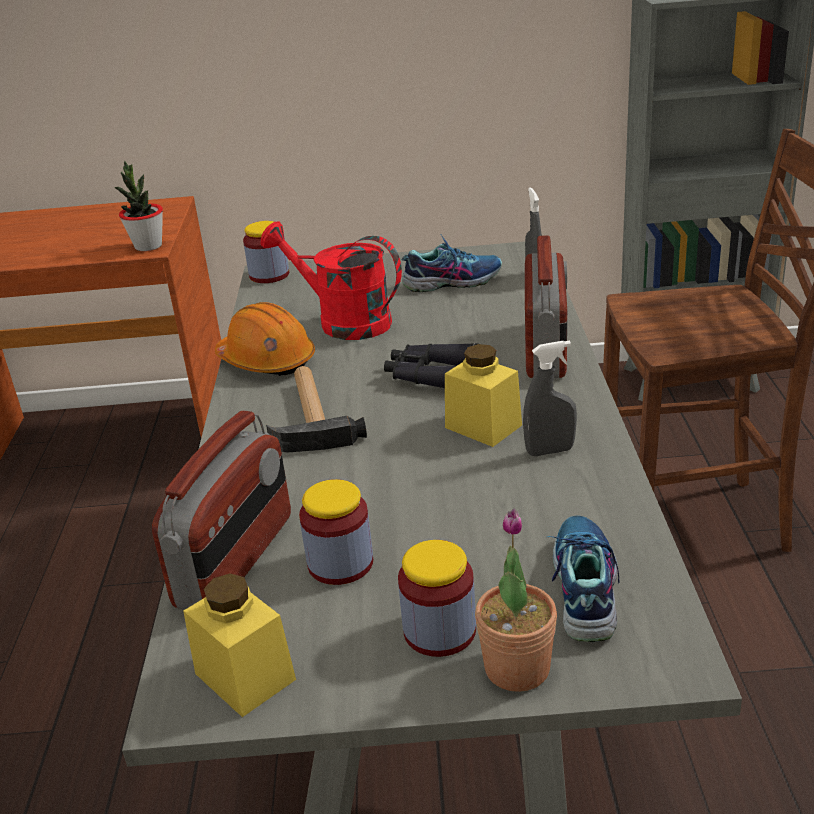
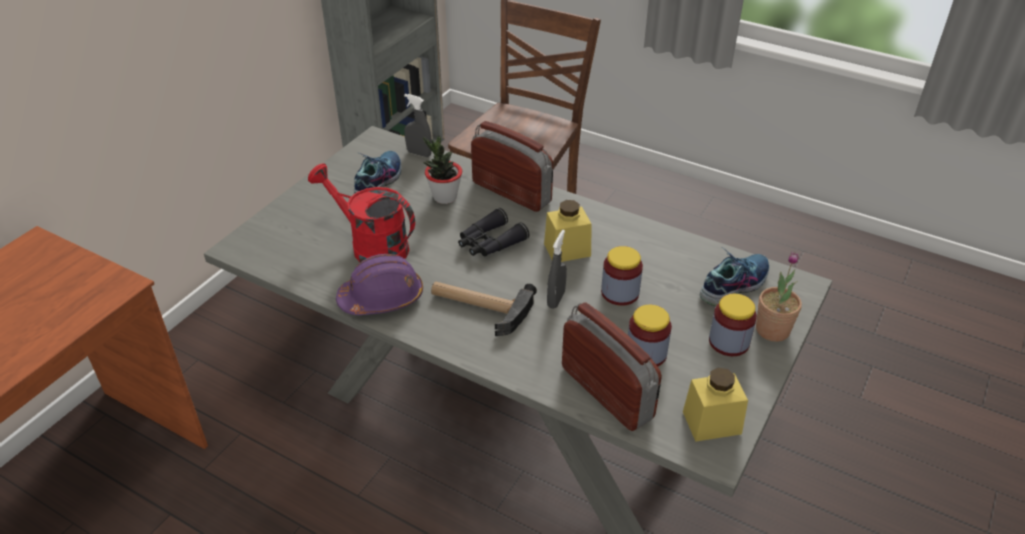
camera: 60 degrees left, 10 degrees up
(148, 246) = (114, 284): potted plant -> potted plant (444, 197)
(267, 361) = (382, 298): orange hard hat -> purple hard hat
(269, 275) = (243, 248): jar -> jar (620, 293)
(343, 322) = (371, 246): red watering can -> red watering can turned 60 degrees clockwise
(550, 451) = (615, 240): grey spray bottle -> grey spray bottle (556, 299)
(582, 588) = (733, 285): shoe -> shoe turned 105 degrees clockwise

